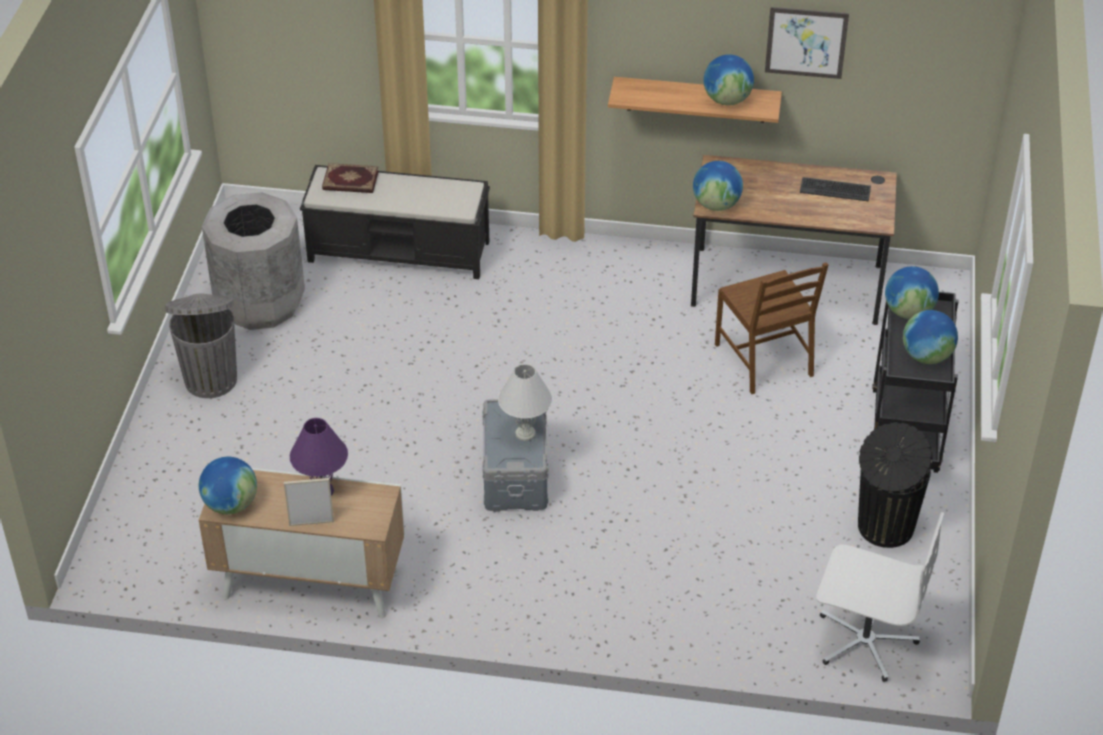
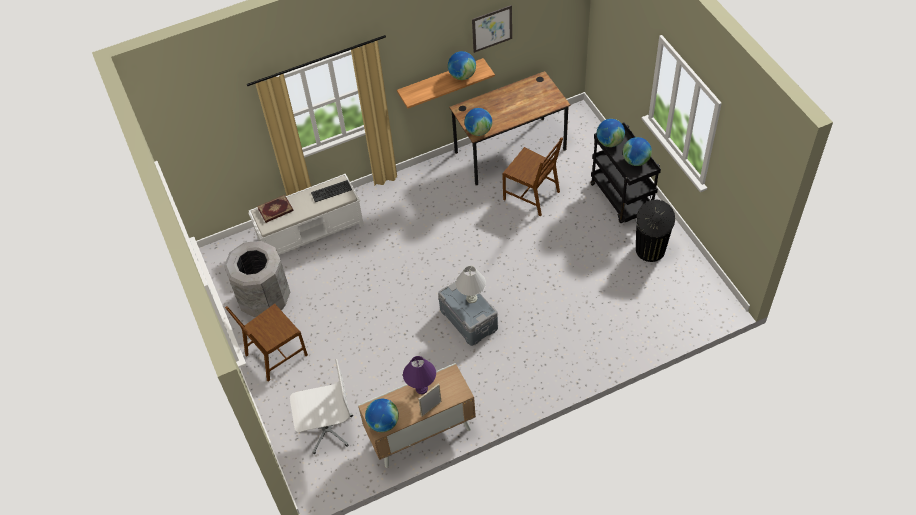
camera: 30 degrees left, 10 degrees up
(211, 378) = (275, 355): grey trash can -> brown chair
(400, 251) = (311, 231): black bench -> white bench
(835, 189) = (525, 94): keyboard -> keyboard (331, 191)
(865, 640) = (685, 311): white office chair -> white office chair (326, 429)

